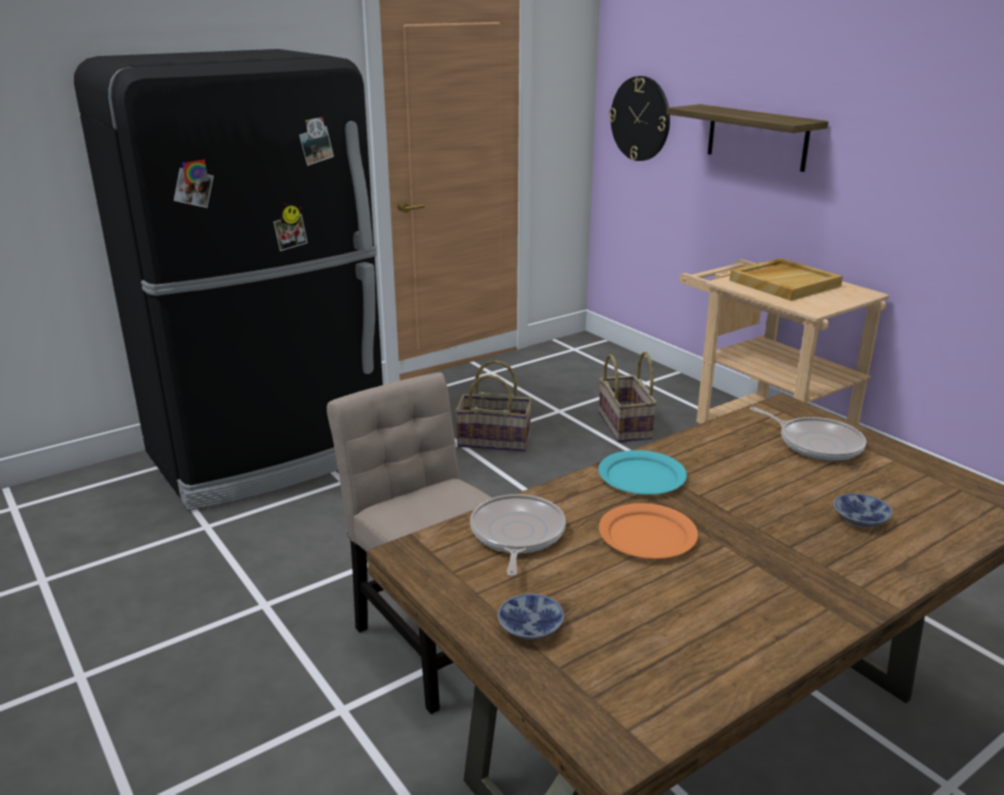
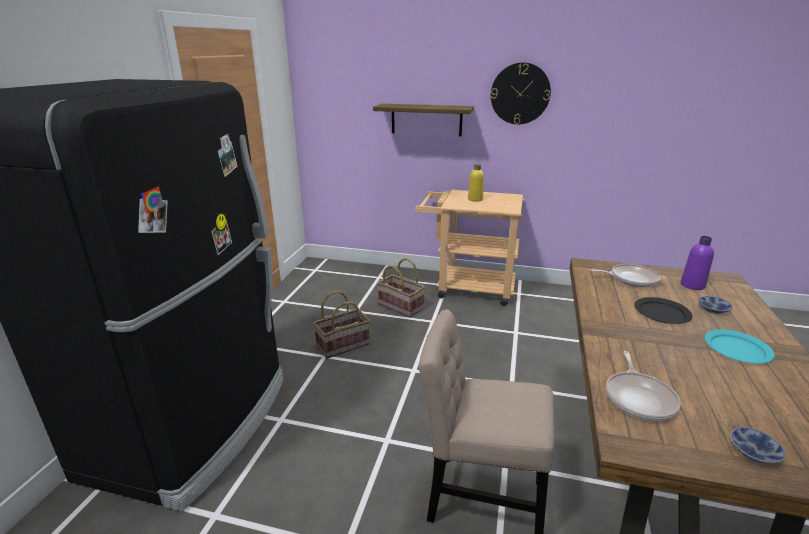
camera: 40 degrees left, 0 degrees up
(516, 535) = (639, 398): frying pan -> frying pan turned 135 degrees counterclockwise
(640, 119) = (334, 116): wall clock -> wall clock (520, 94)
(642, 477) = (614, 329): turquoise plate -> turquoise plate (737, 349)
(646, 535) = (679, 362): orange plate -> none
(760, 490) = (662, 313): none -> black plate
(784, 283) = (475, 199): beige tray -> yellow bottle
(907, 485) = (692, 285): none -> purple bottle

